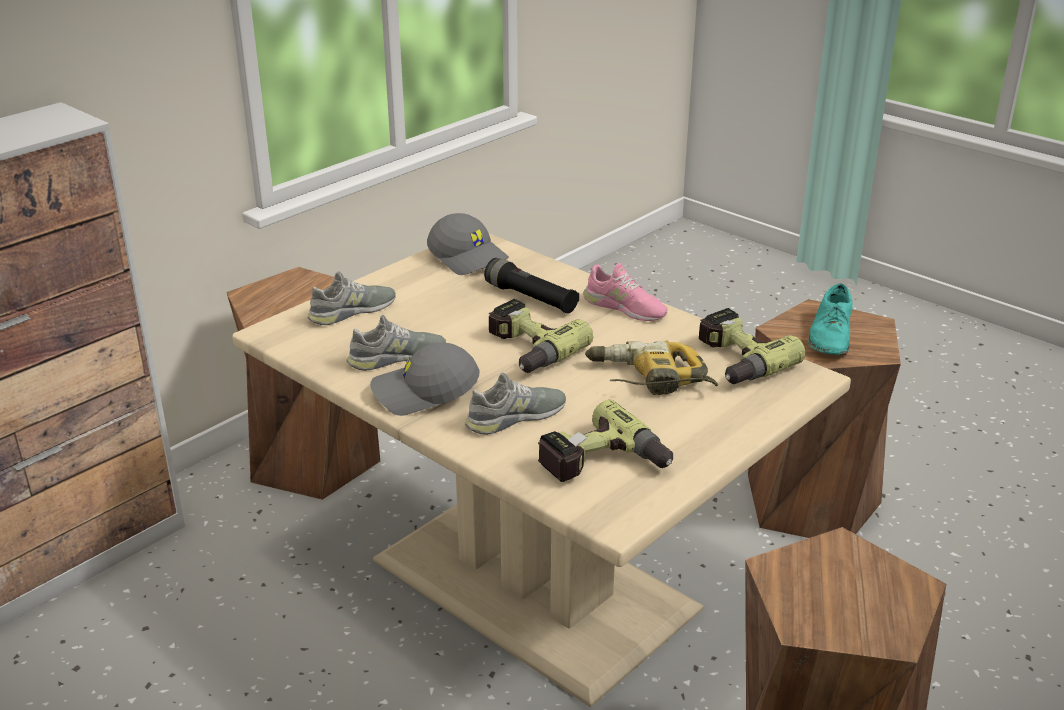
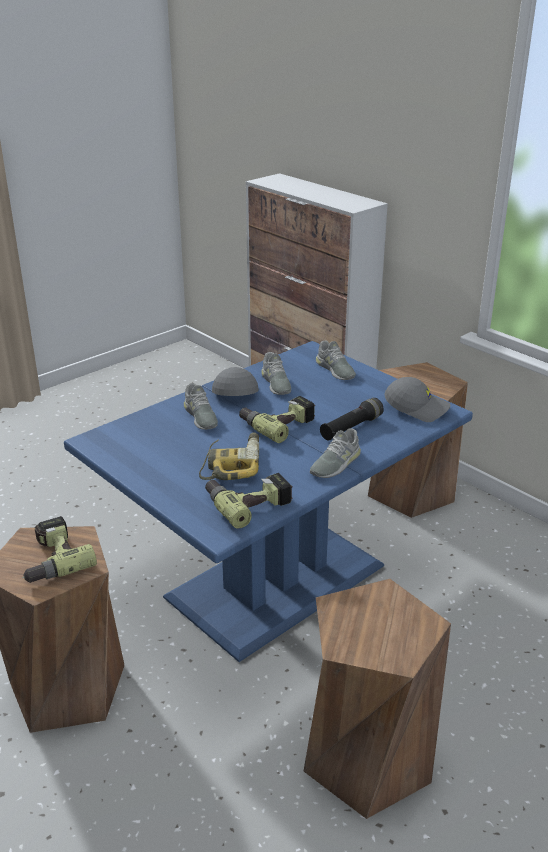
camera: 95 degrees right, 0 degrees up
(469, 257) = (417, 407): grey cap -> grey cap turned 120 degrees counterclockwise
(531, 586) = (274, 580): beige dining table -> blue dining table
(604, 465) = (142, 440): power drill -> power drill (52, 560)
(624, 308) = (335, 463): pink shoe -> grey shoe
(831, 335) = (375, 622): turquoise shoe -> none

